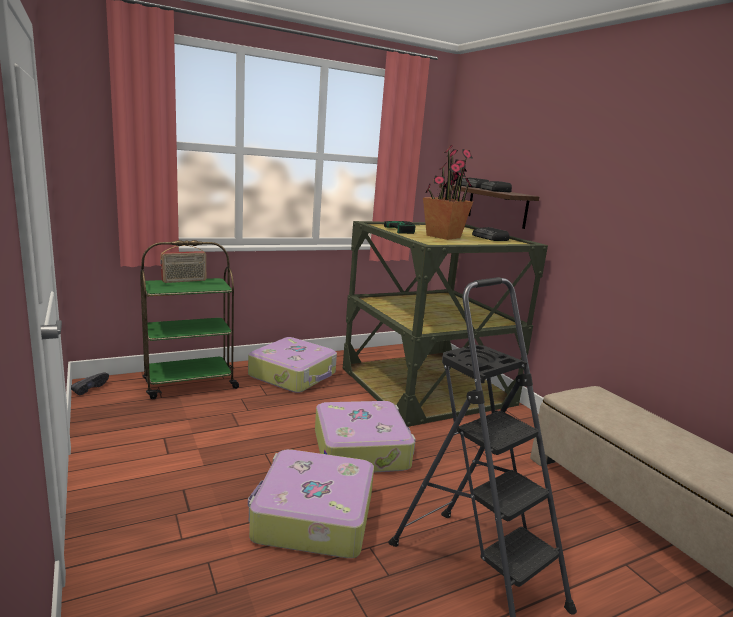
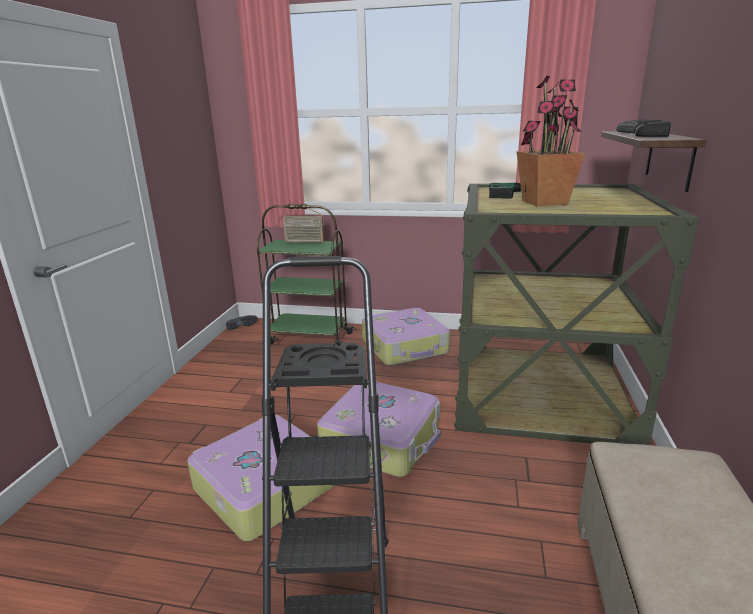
camera: 40 degrees right, 5 degrees up
(490, 238) = (621, 205): radio -> none

